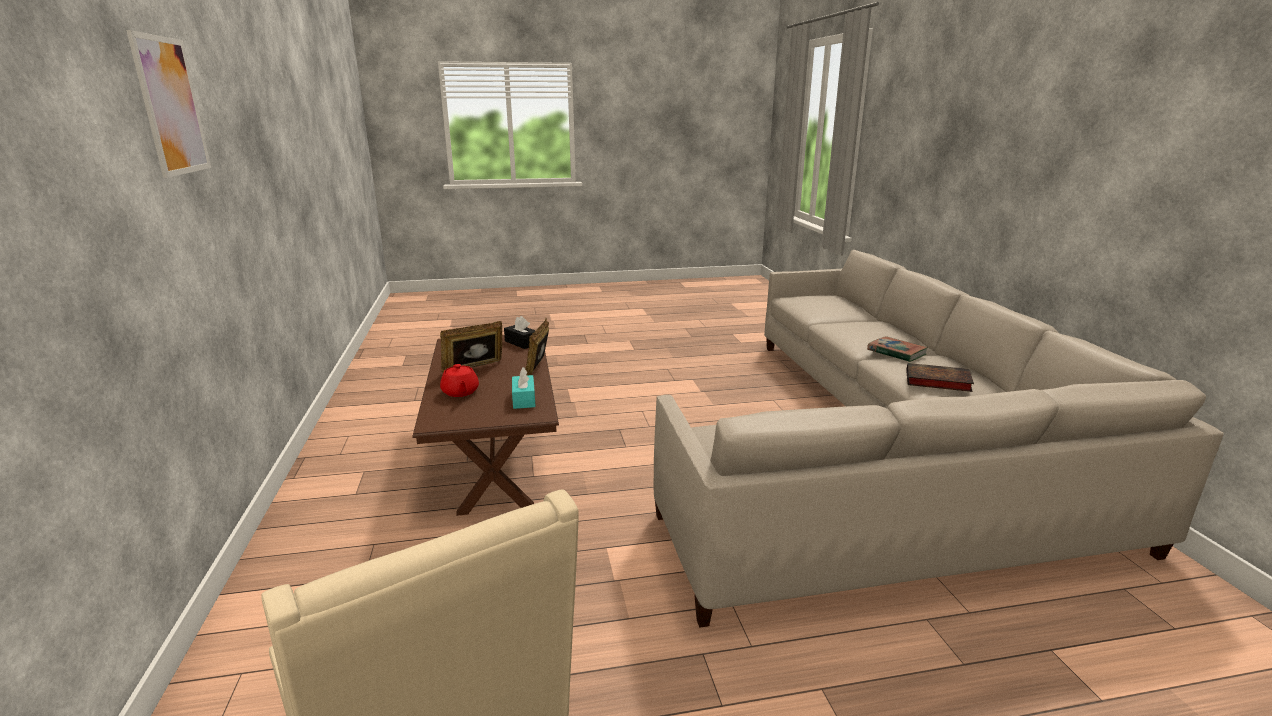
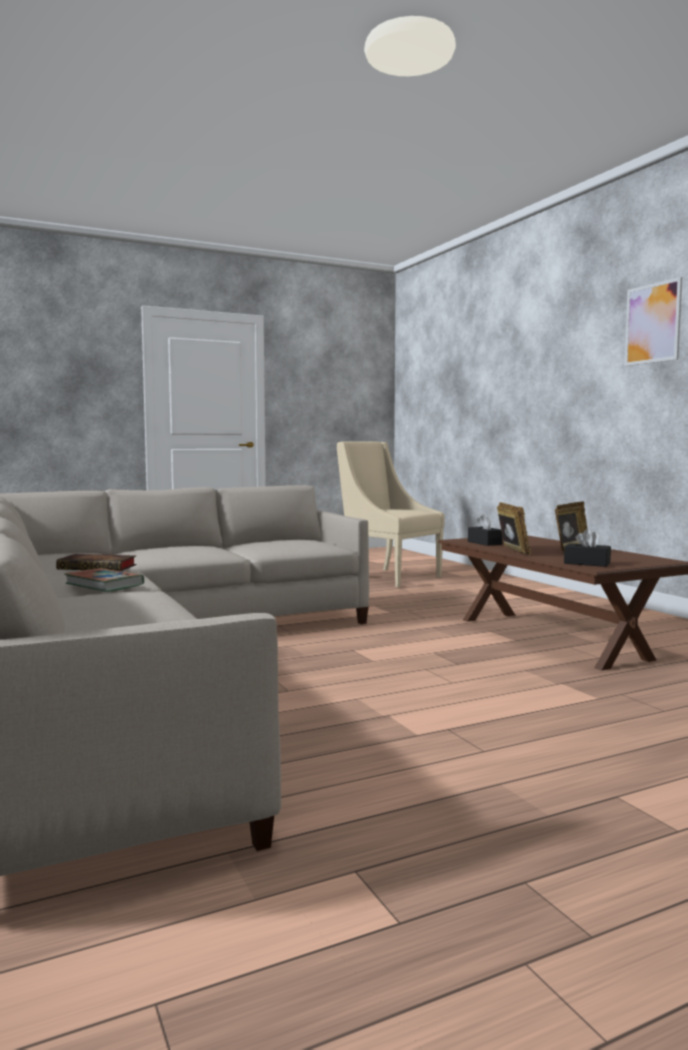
camera: 165 degrees right, 15 degrees down
(460, 392) = (543, 543): red teapot -> none
(524, 399) = (484, 543): turquoise tissue box -> black tissue box

